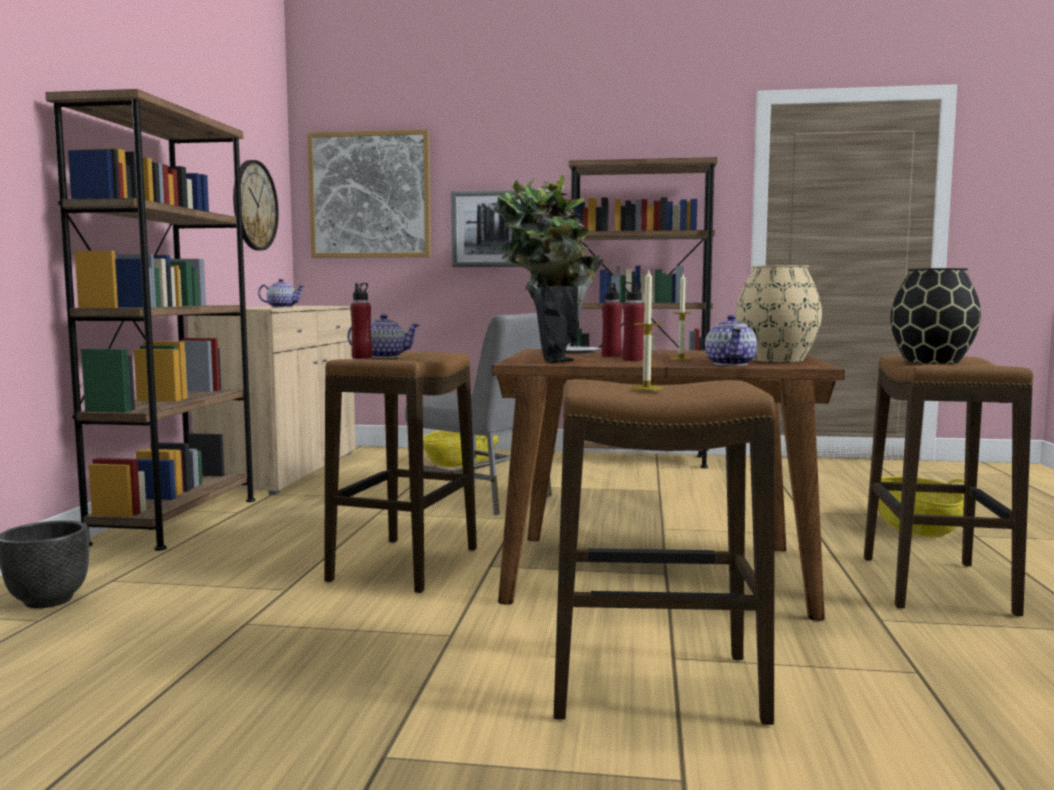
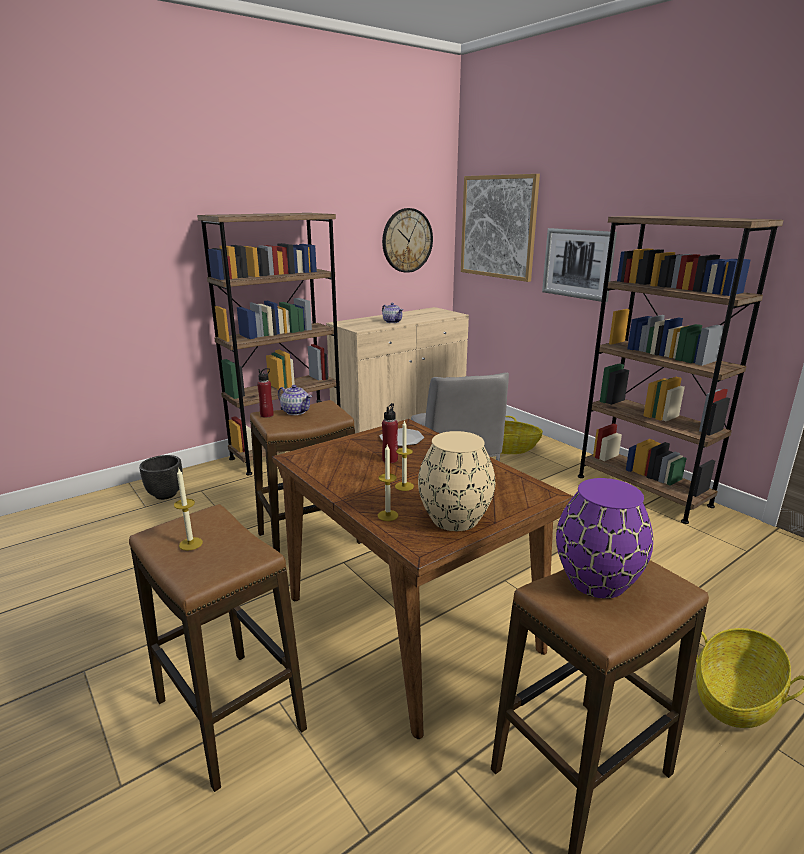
camera: 45 degrees right, 15 degrees up
(548, 359) = (329, 455): potted plant -> none
(633, 360) = (367, 476): red bottle -> none
(730, 364) = (388, 515): teapot -> candle
(931, 361) = (595, 580): black vase -> purple vase

